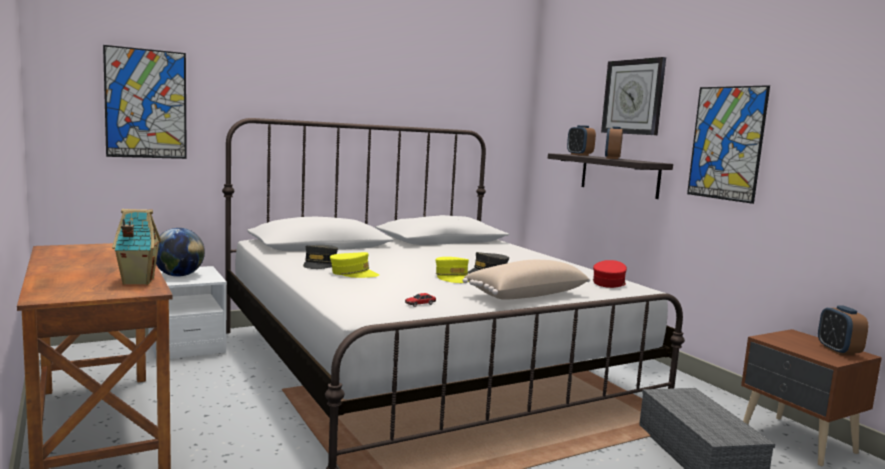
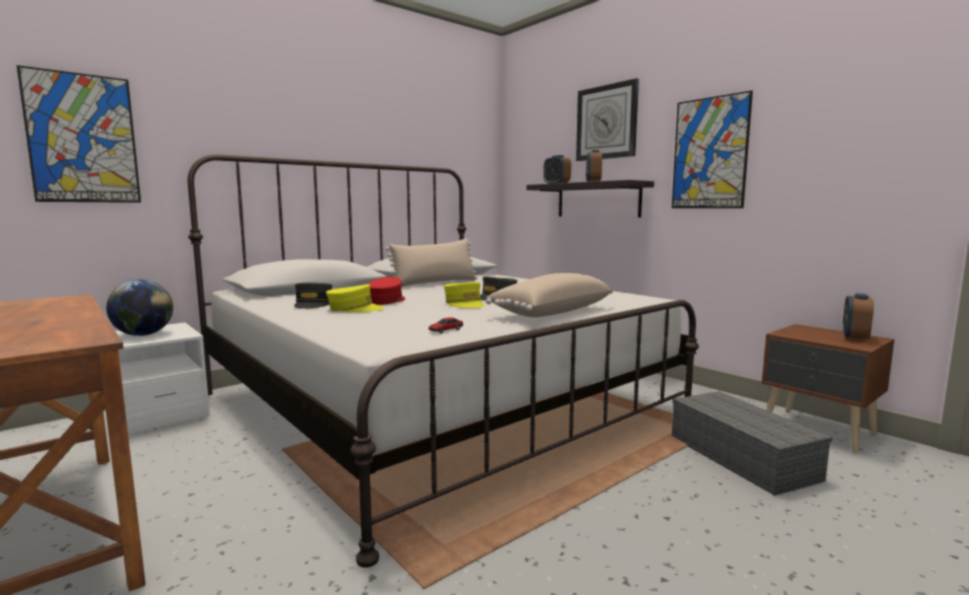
camera: 10 degrees left, 0 degrees up
(137, 281) = (70, 332): toy house -> none
(439, 249) = (435, 283): none -> beige pillow
(609, 283) = (620, 296): red cap -> red cap (386, 301)
(838, 351) = (854, 337): alarm clock -> alarm clock turned 45 degrees clockwise

